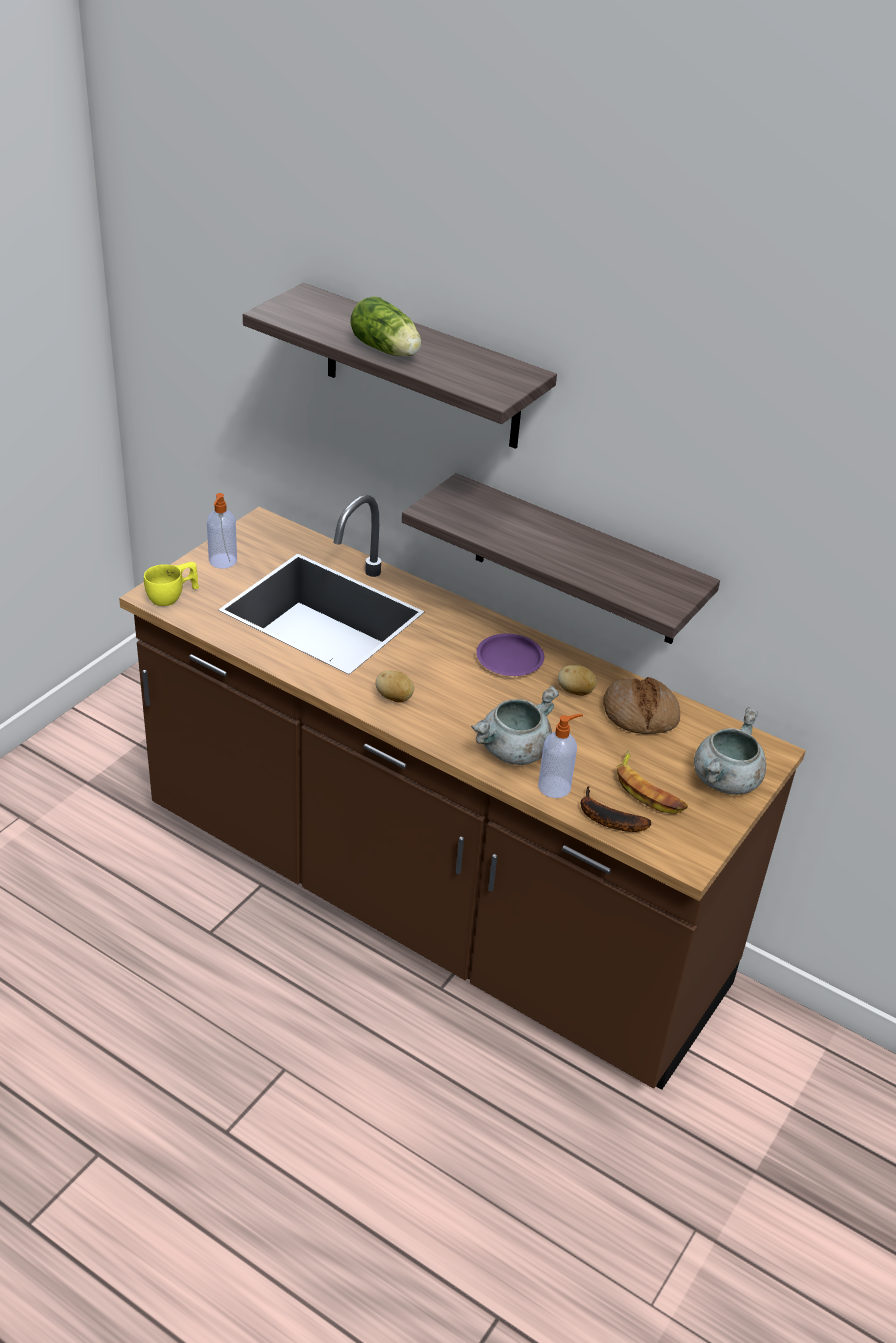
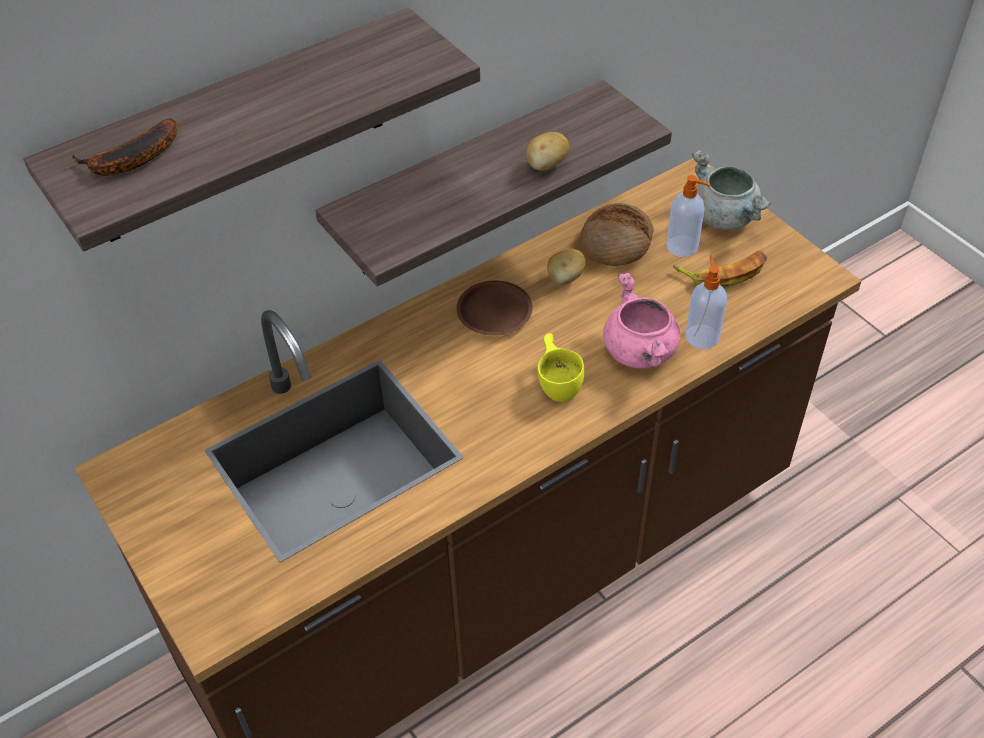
camera: 65 degrees left, 10 degrees up
(173, 597) = (226, 608): yellow cup -> yellow cup (558, 382)
(222, 561) = (177, 534): soap dispenser -> soap dispenser (683, 247)
(387, 351) = (279, 121): lettuce -> none
(394, 698) = (522, 426): potato -> potato (546, 166)
(509, 660) = (495, 313): purple plate -> brown plate
(513, 752) = (641, 352): grey cooking pot -> pink cooking pot
(606, 818) = (755, 313): banana -> banana (130, 161)

